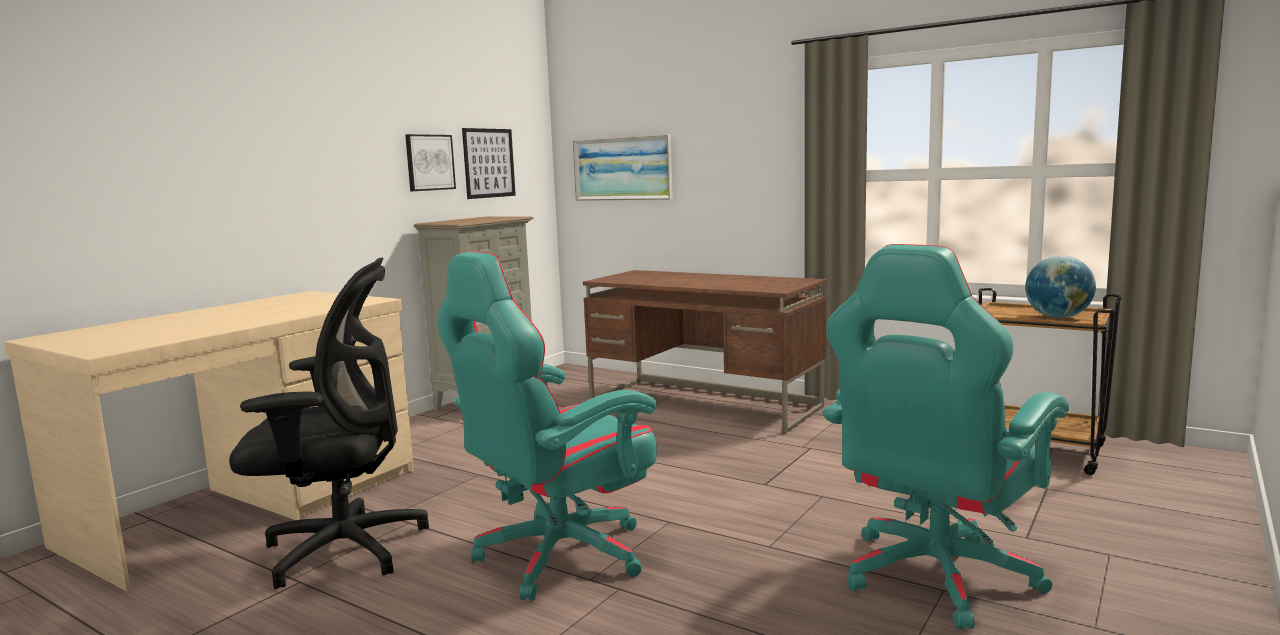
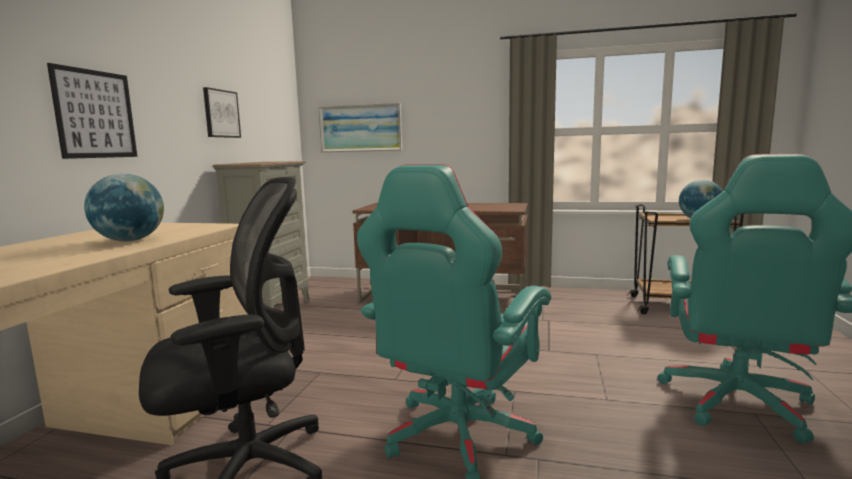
camera: 20 degrees left, 0 degrees up
(273, 313) = (130, 240): none -> globe
(489, 163) = (261, 119): picture -> picture (95, 114)

